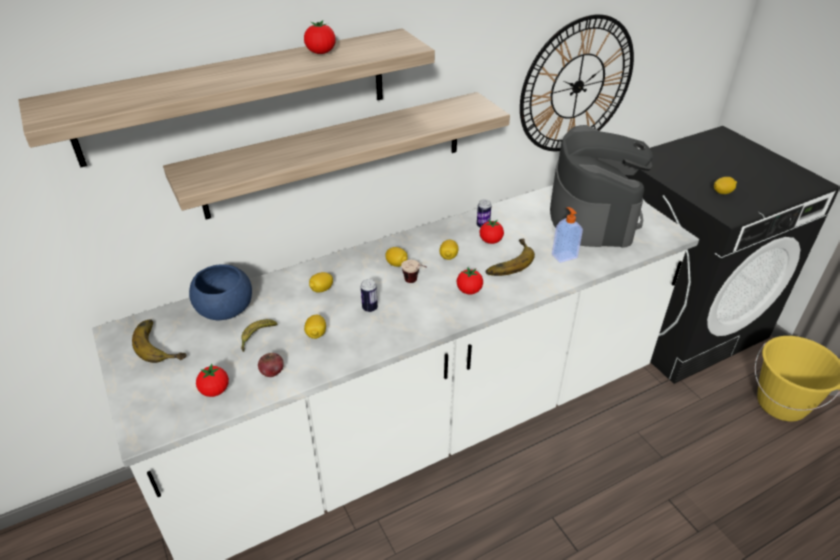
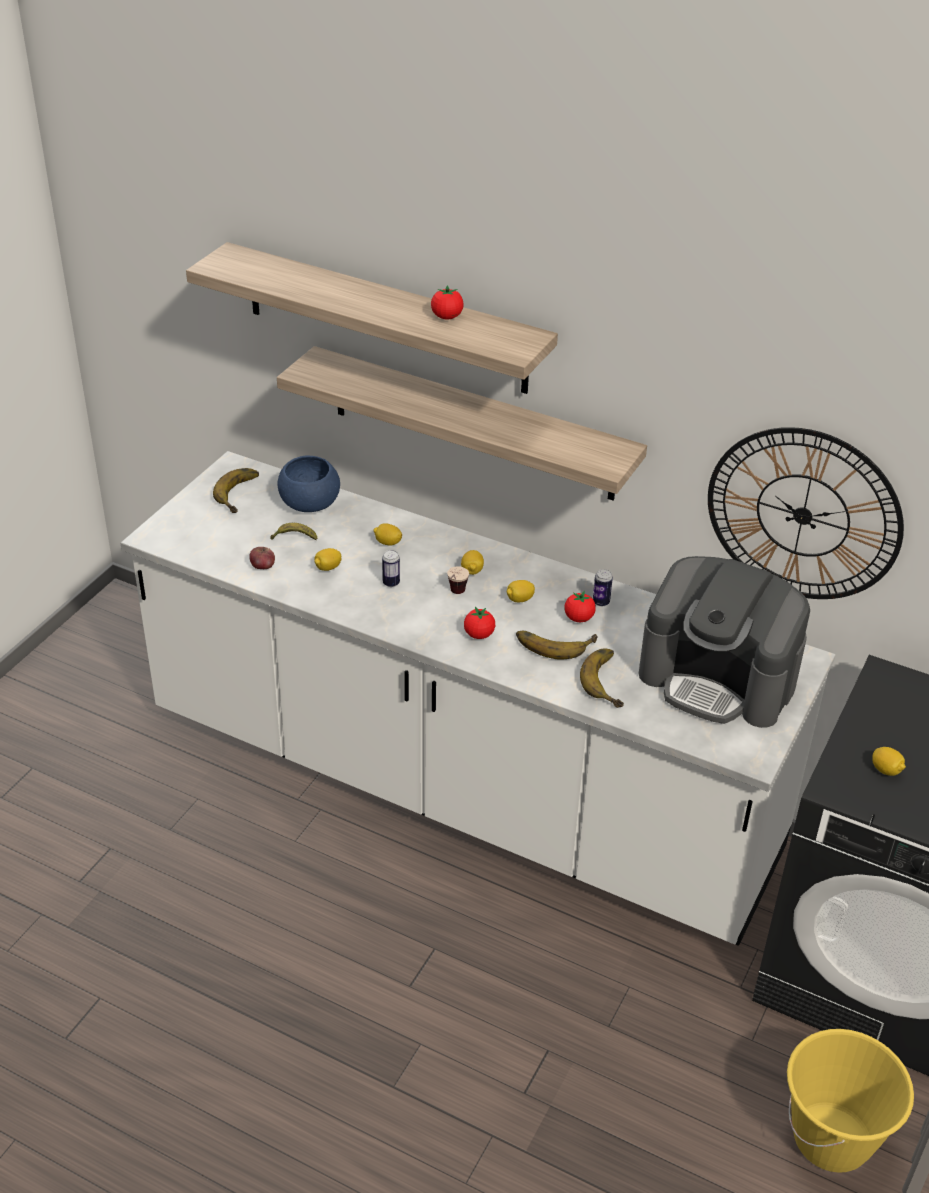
camera: 55 degrees right, 0 degrees up
(215, 390) = (218, 548): tomato -> none
(564, 256) = (610, 681): soap dispenser -> banana
(593, 215) = (718, 678): coffee machine -> coffee machine turned 60 degrees clockwise

